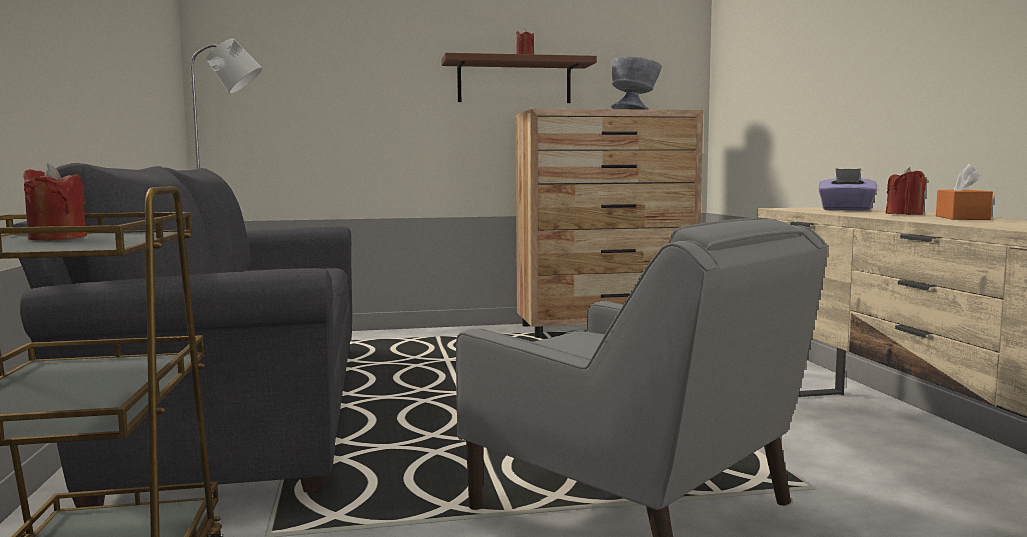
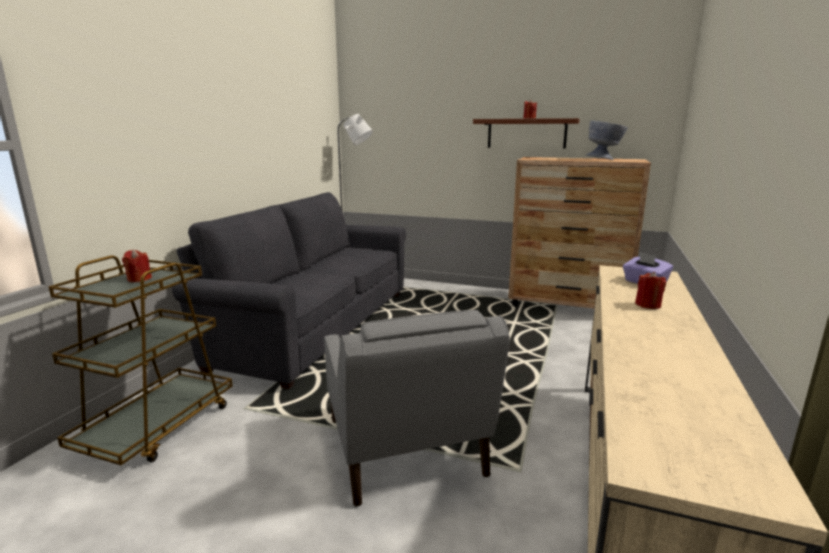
camera: 30 degrees right, 10 degrees up
(962, 218) = (664, 323): orange tissue box -> none

